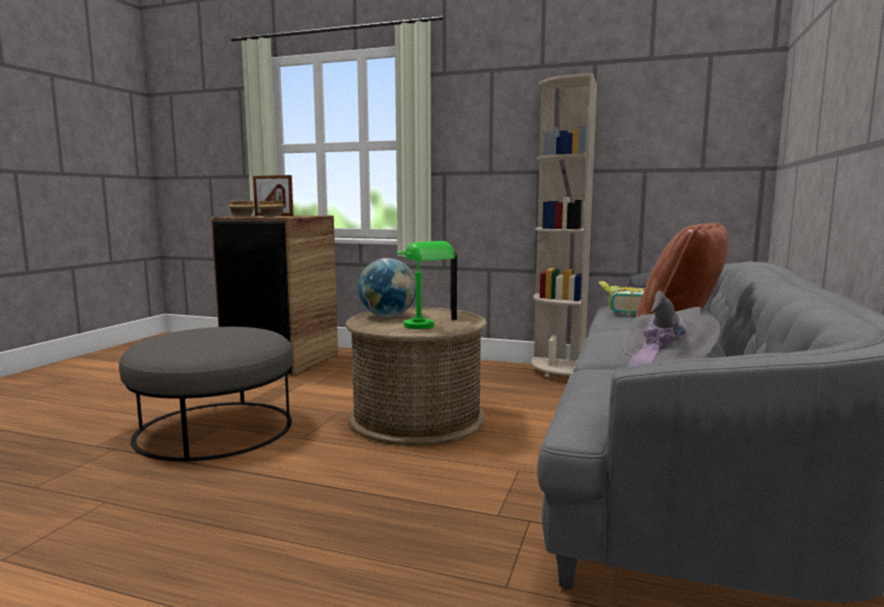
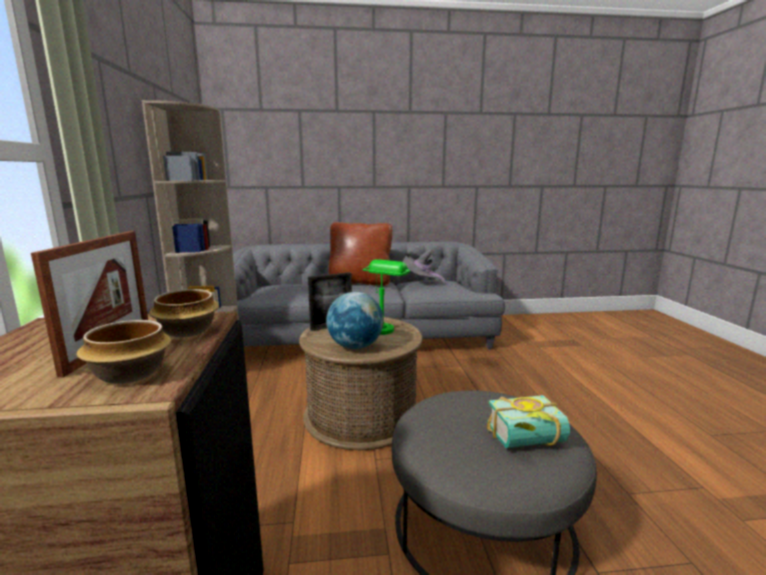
camera: 115 degrees left, 5 degrees up
(621, 311) = (277, 293): book -> book (529, 441)

